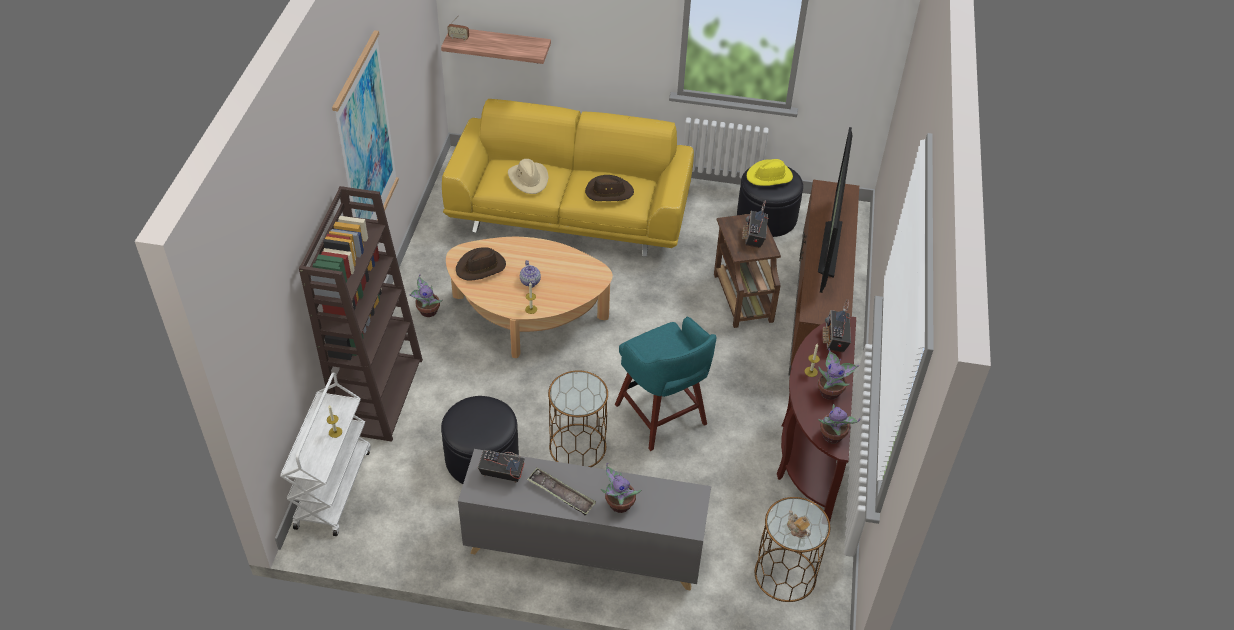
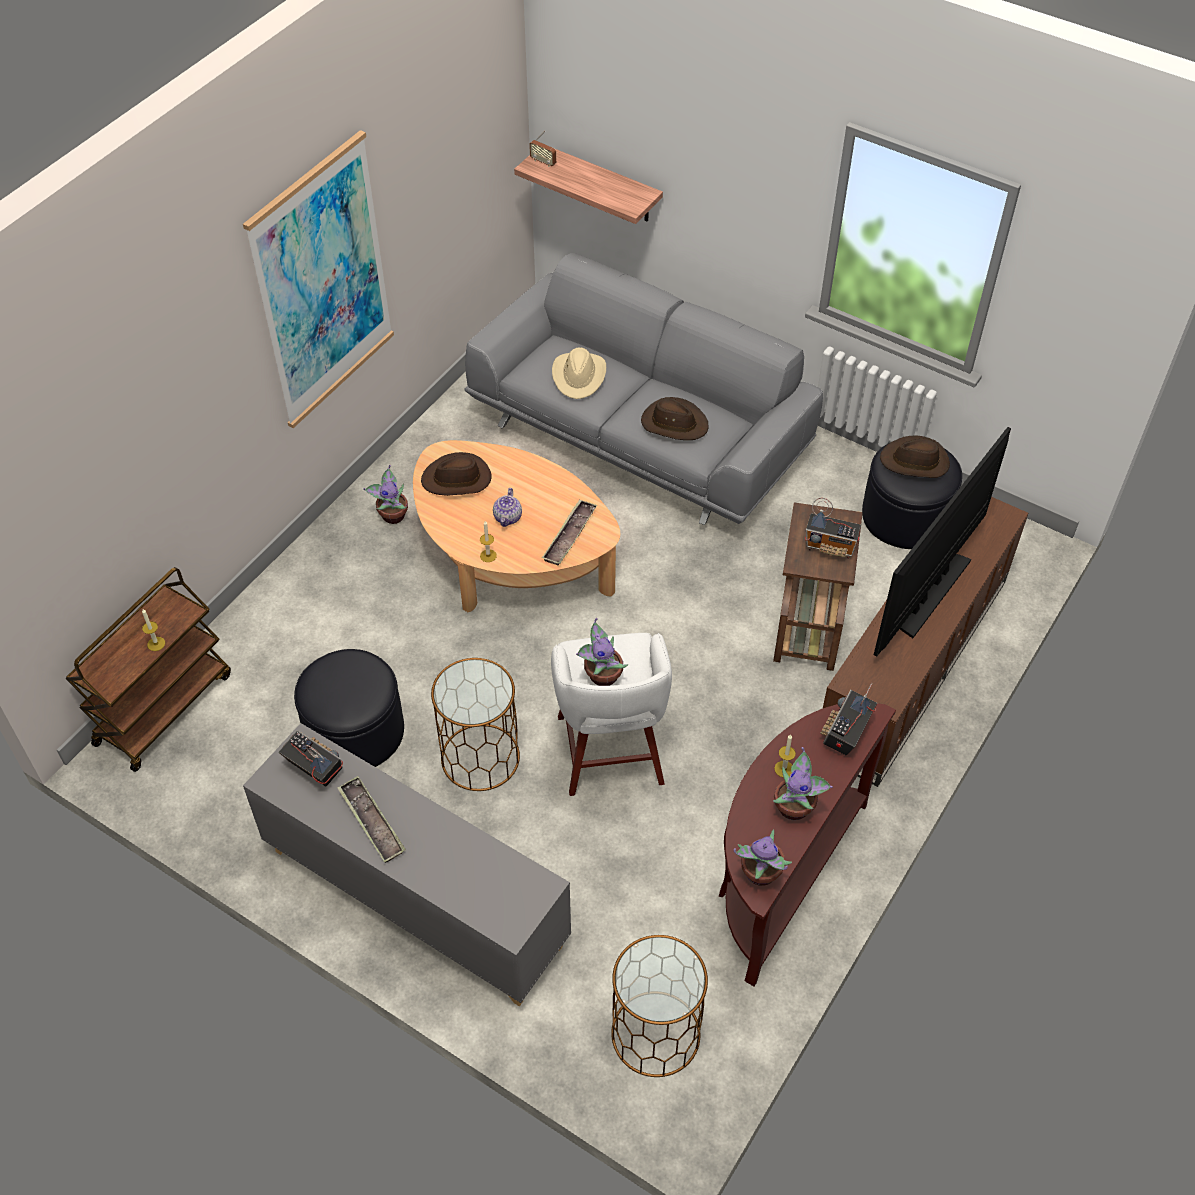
camera: 25 degrees right, 5 degrees up
(333, 487) = (164, 708): white cart -> brown cart
(379, 394) = (279, 605): brown bookcase -> none
(571, 213) = (641, 435): yellow sofa -> grey sofa
(578, 281) = (569, 536): none -> tray
(618, 504) = (435, 863): potted plant -> potted plant (601, 675)
(662, 416) = (610, 753): turquoise stool -> white stool
(754, 238) = (830, 546): radio -> radio turned 105 degrees counterclockwise
(769, 176) = (915, 462): yellow hat -> brown hat
(797, 529) = (654, 987): teapot -> none

